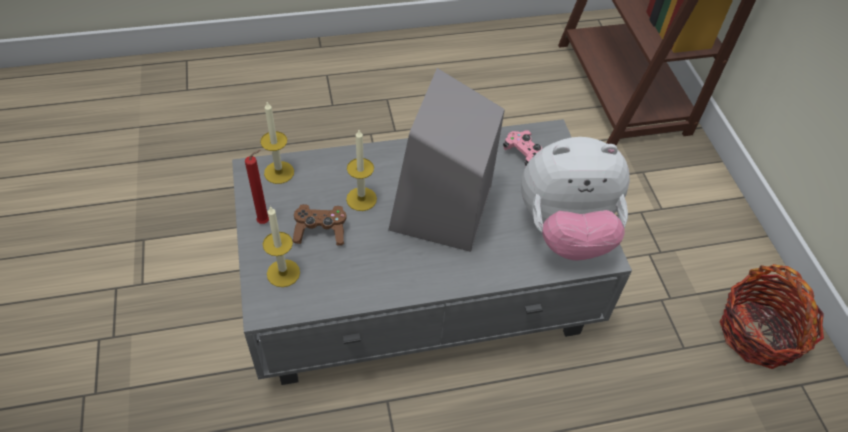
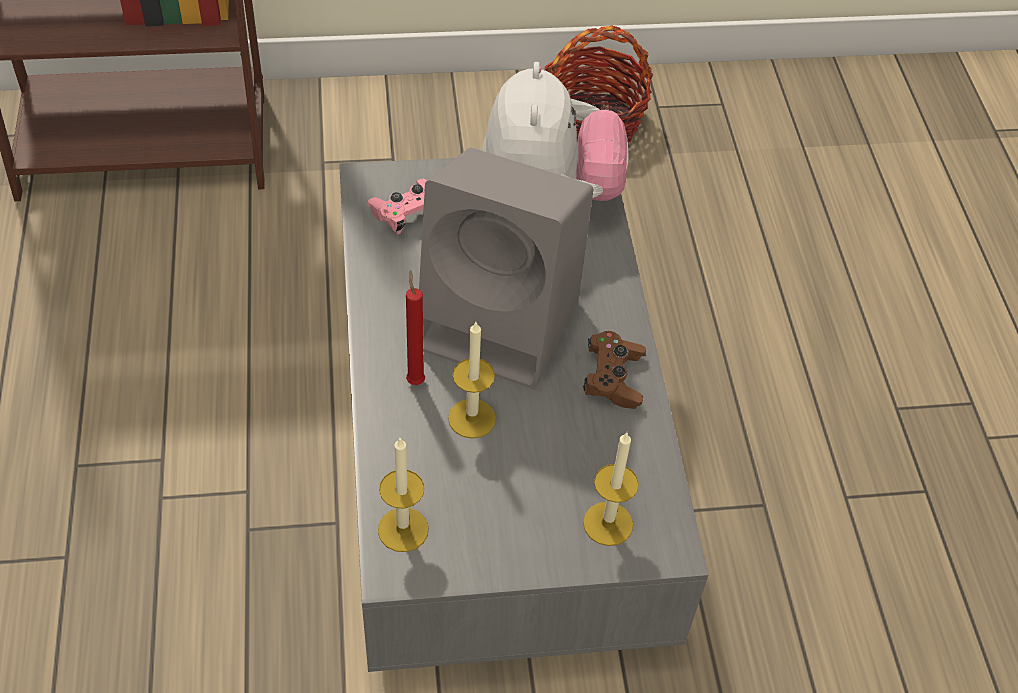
camera: 85 degrees left, 0 degrees up
(265, 221) = (507, 548): red candle -> red candle (415, 379)
(320, 231) = (532, 474): brown game controller -> brown game controller (613, 379)

